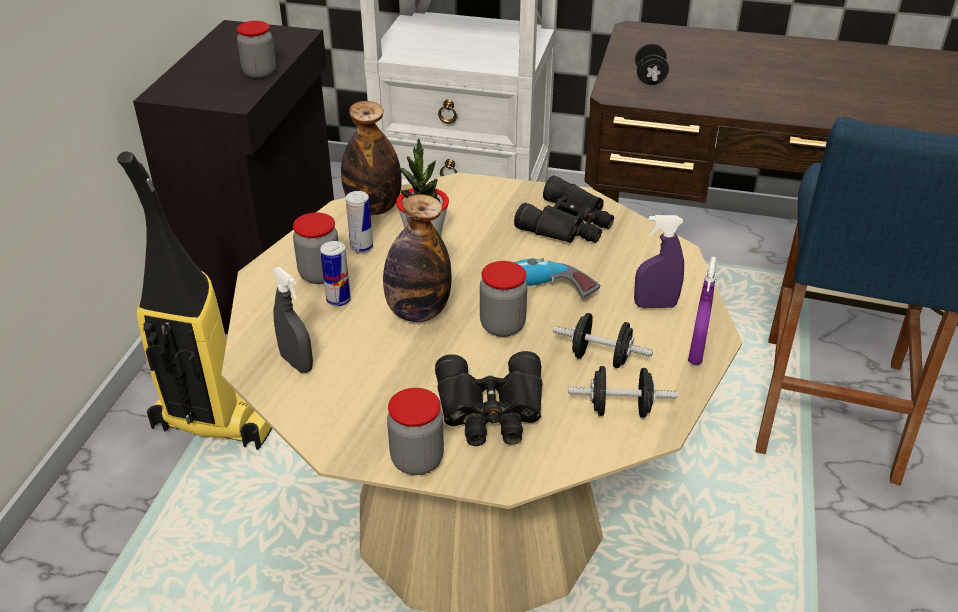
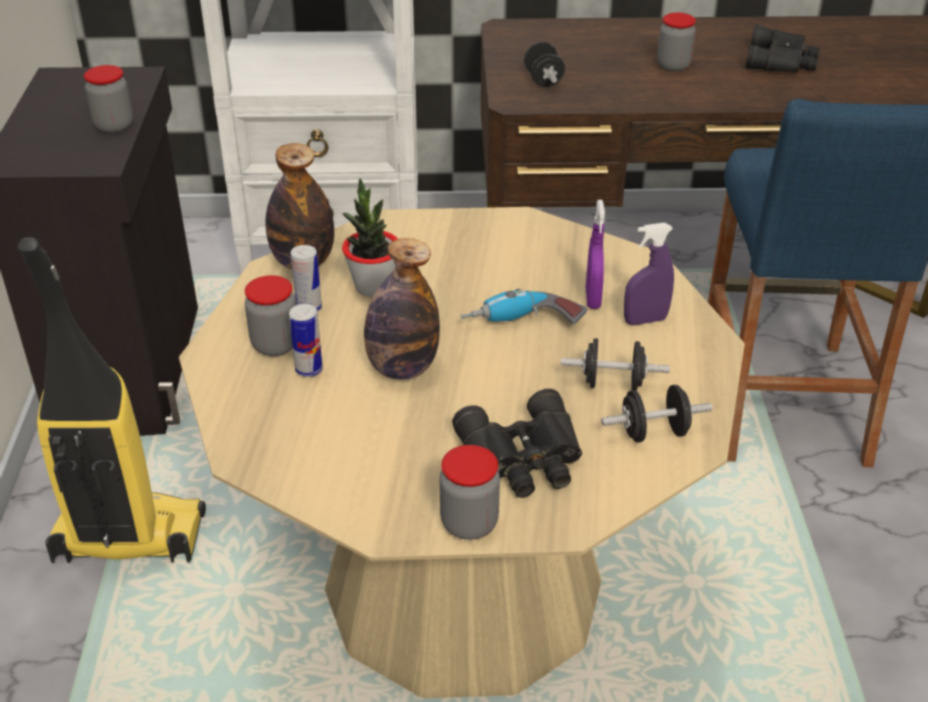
camera: 15 degrees left, 0 degrees up
(296, 363) = (293, 446): grey spray bottle -> none
(502, 326) = (498, 368): jar -> jar (673, 66)
(569, 224) = (522, 248): black binoculars -> black binoculars (782, 61)
(696, 353) = (705, 362): purple spray bottle -> purple spray bottle (592, 299)

